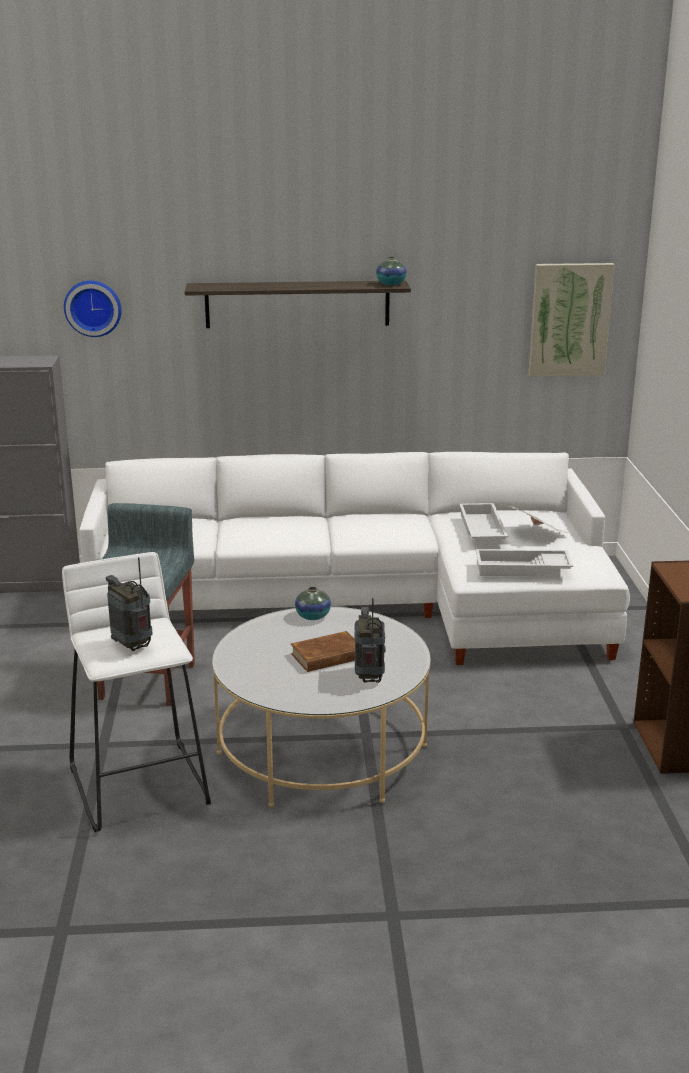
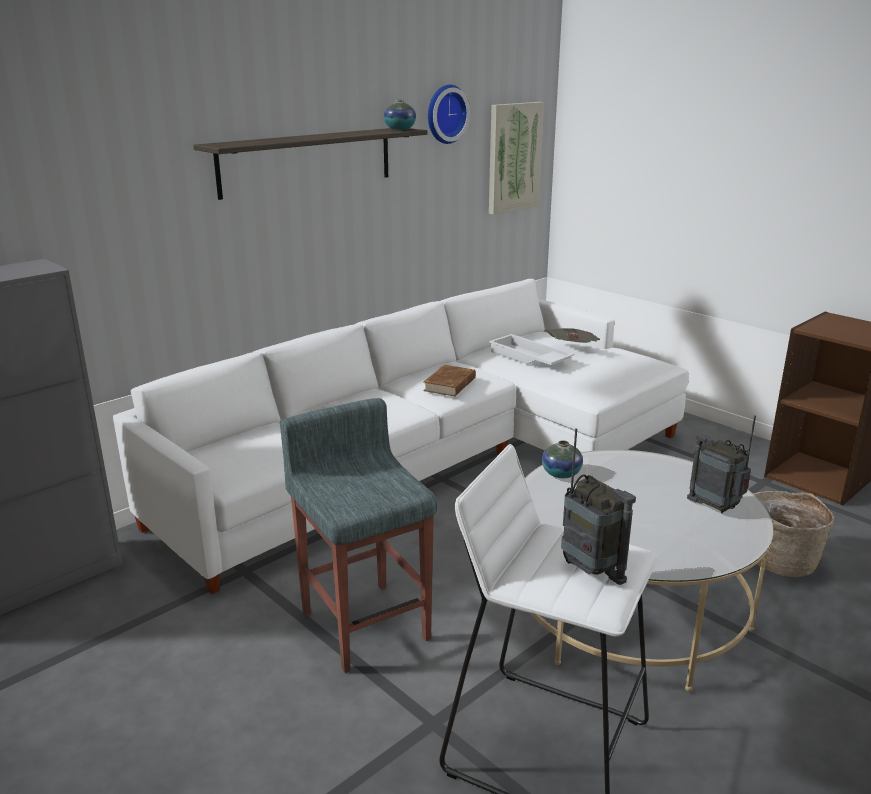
camera: 40 degrees left, 0 degrees up
(93, 307) = (80, 187): wall clock -> wall clock (445, 114)
(132, 646) = (590, 569): radio -> radio turned 135 degrees counterclockwise
(328, 656) = (648, 504): brown book -> brown book (450, 384)
(503, 778) = (778, 560): none -> basket
(522, 569) = (616, 377): white tray -> none

